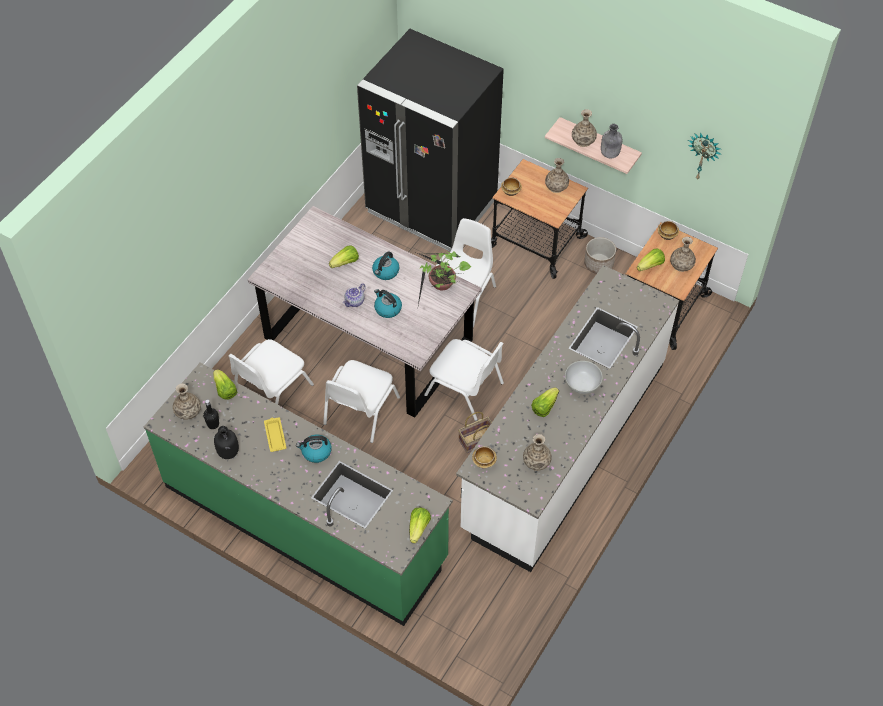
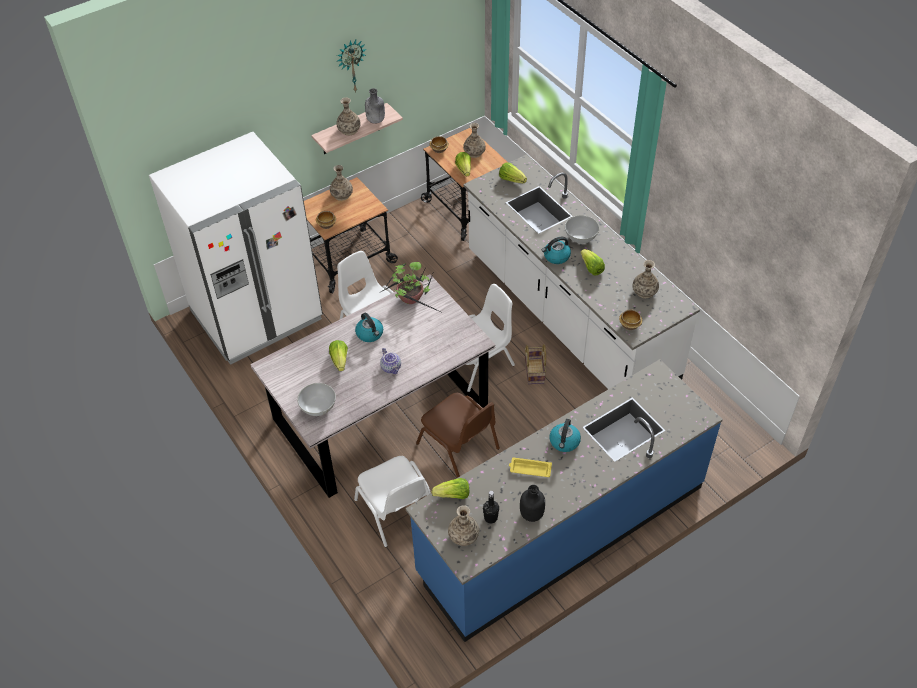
camera: 65 degrees left, 5 degrees down
(288, 269) = (318, 408): none -> white bowl
(305, 522) = (561, 529): green counter -> blue counter
(360, 411) = (459, 446): white chair -> brown chair
(387, 308) = (414, 346): kettle -> kettle (556, 257)
(418, 528) = (680, 391): lettuce -> lettuce (511, 179)
(431, 206) = (257, 316): black fridge -> white fridge
(599, 264) = (398, 229): planter -> none
(703, 155) = (434, 58): wall clock -> wall clock (351, 65)

